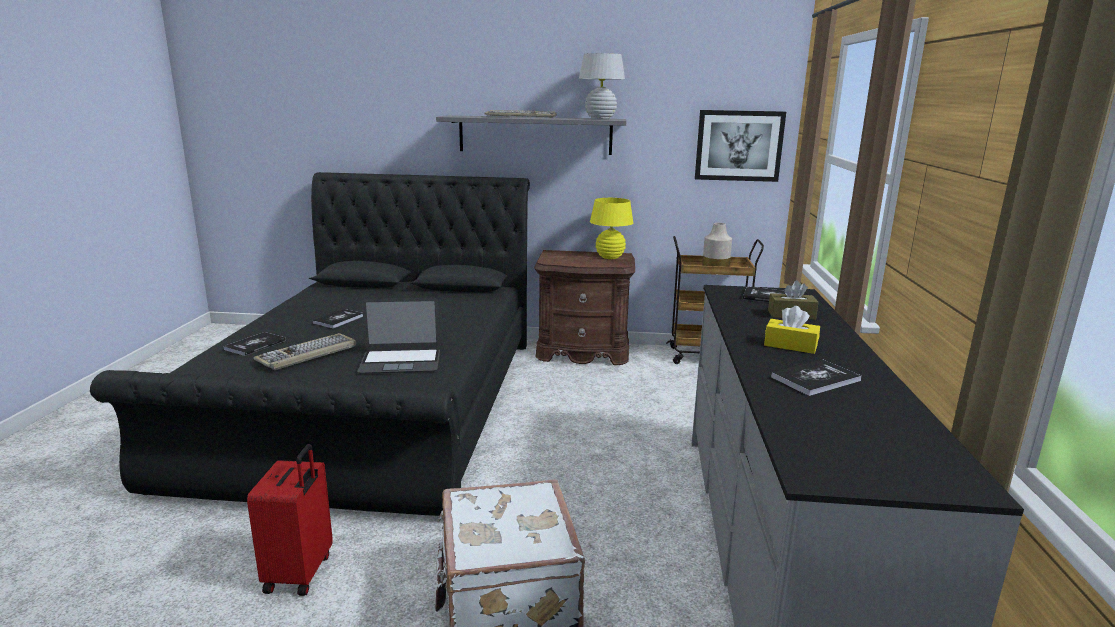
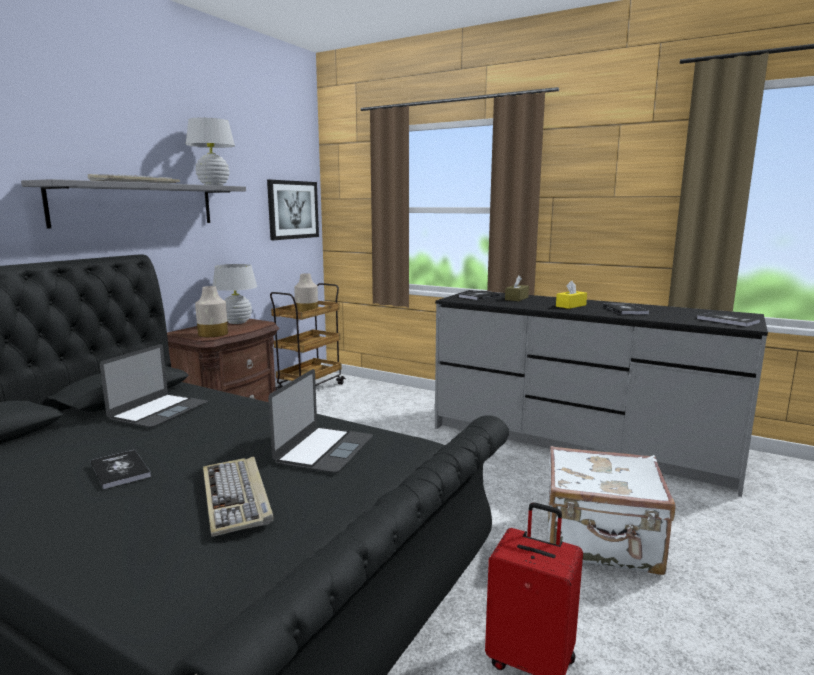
camera: 65 degrees left, 5 degrees down
(255, 345) = (137, 537): book -> book (727, 320)
(440, 301) = (159, 410): none -> laptop
(560, 260) = (213, 334): none -> beige vase
(610, 257) = (237, 322): yellow table lamp -> white table lamp

